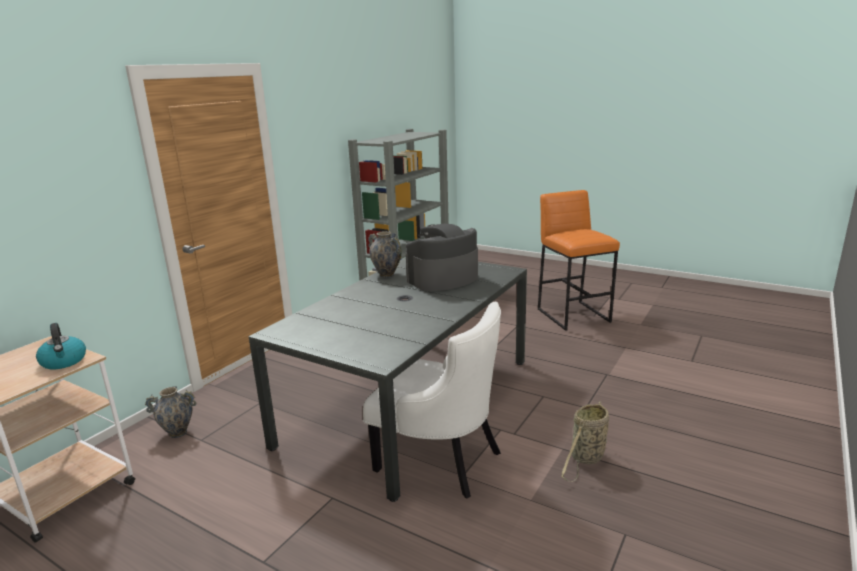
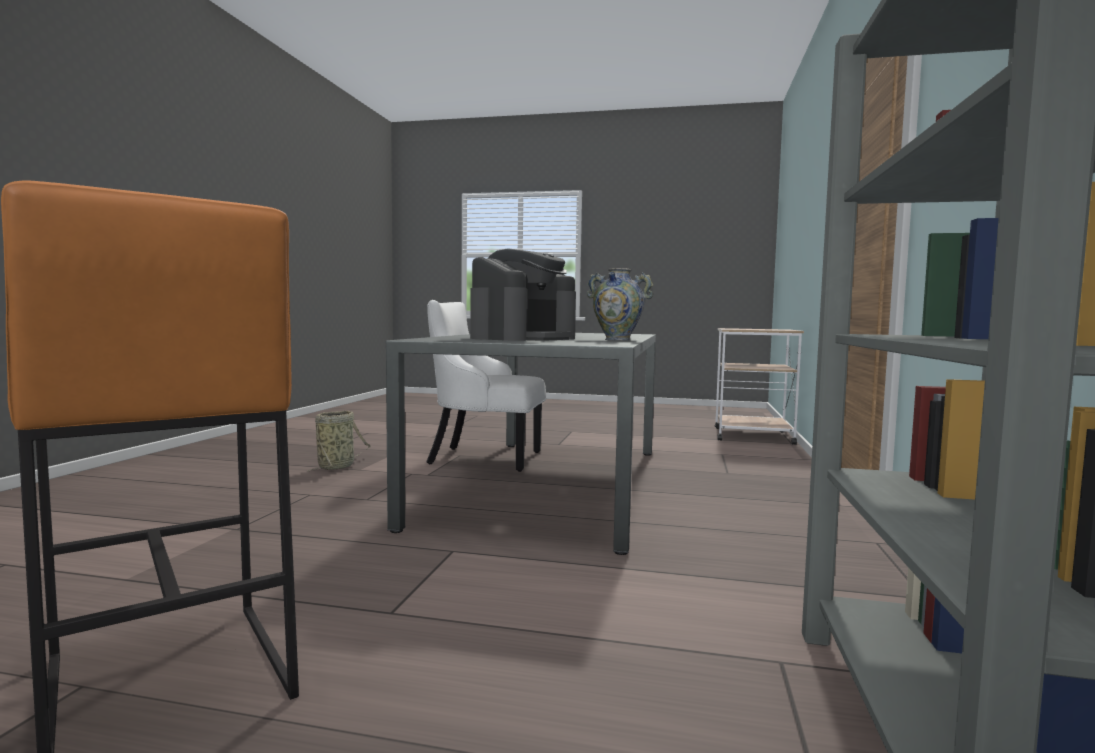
camera: 160 degrees right, 15 degrees down
(64, 361) = (739, 329): kettle -> none
(177, 433) = (754, 455): vase -> none

